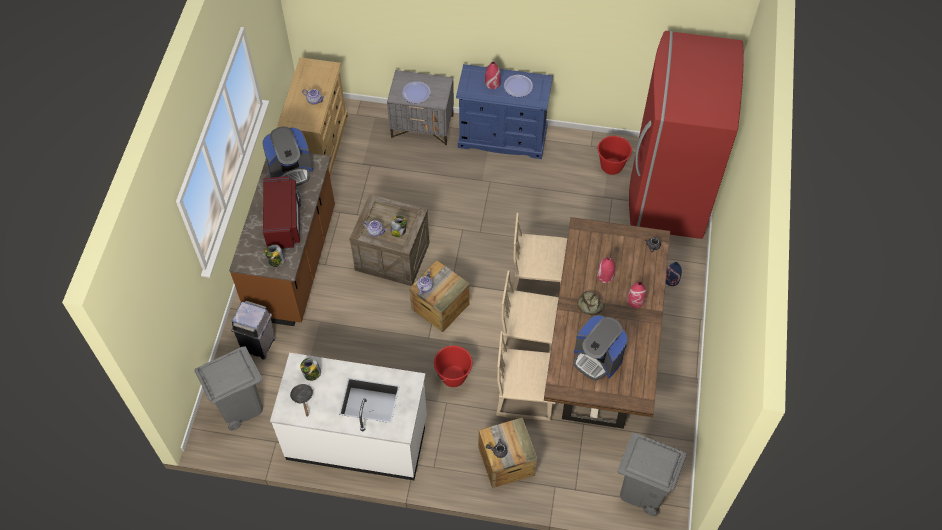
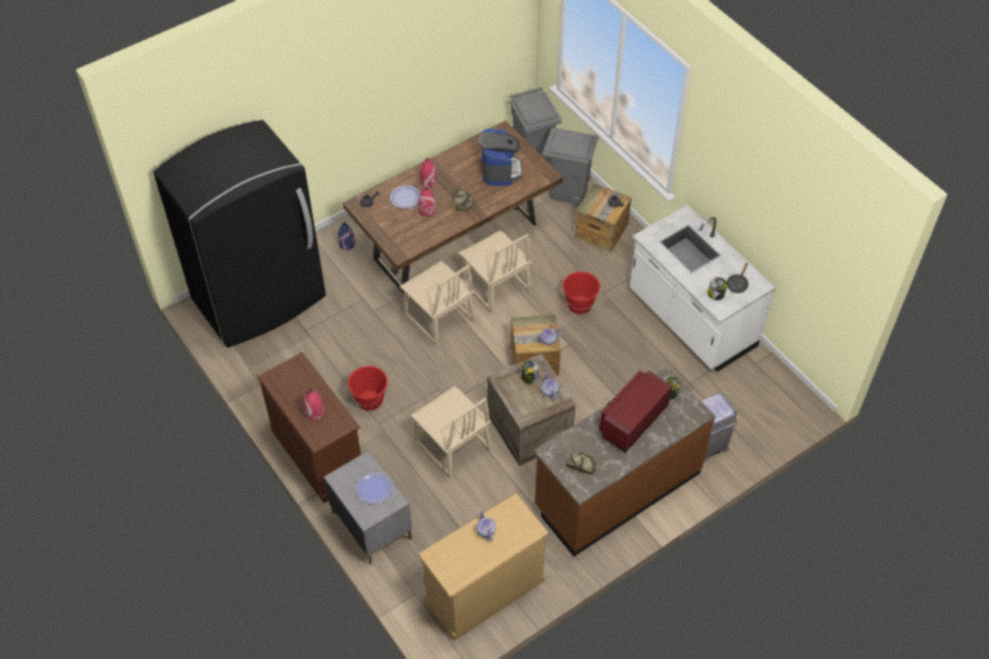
camera: 135 degrees left, 5 degrees down
(240, 405) = (762, 409): grey trash can -> grey trash can (568, 190)
(291, 170) = (581, 464): coffee machine -> bread
(502, 137) = (318, 453): blue dresser -> brown dresser
(518, 86) = (298, 390): plate -> plate (405, 197)
(525, 395) = (542, 256): beige chair -> beige chair (452, 447)
(611, 166) = (270, 353): red bucket -> red bucket (370, 400)
(668, 193) = (260, 299): red fridge -> black fridge

